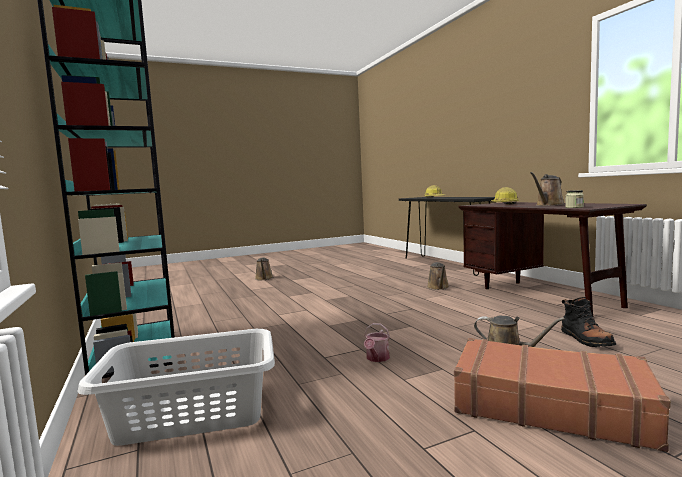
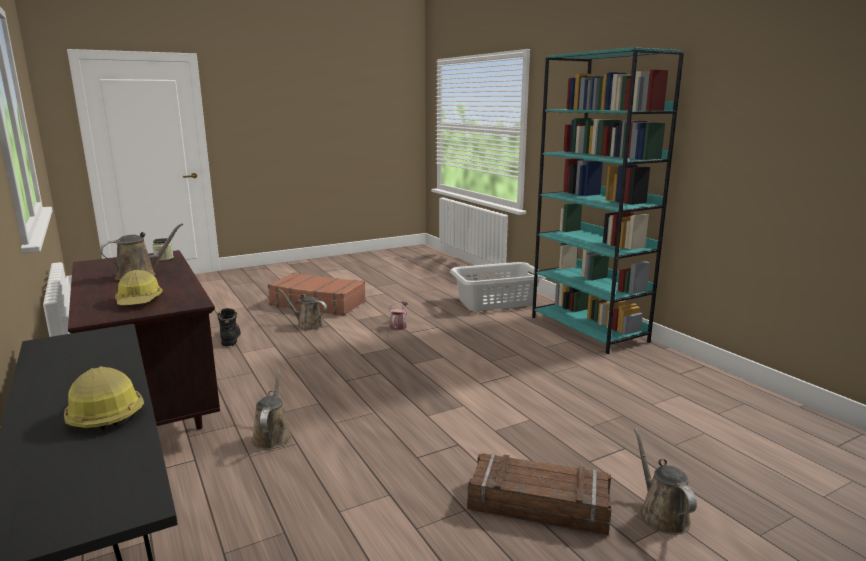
camera: 175 degrees right, 10 degrees up
(308, 278) = (538, 504): none -> crate

